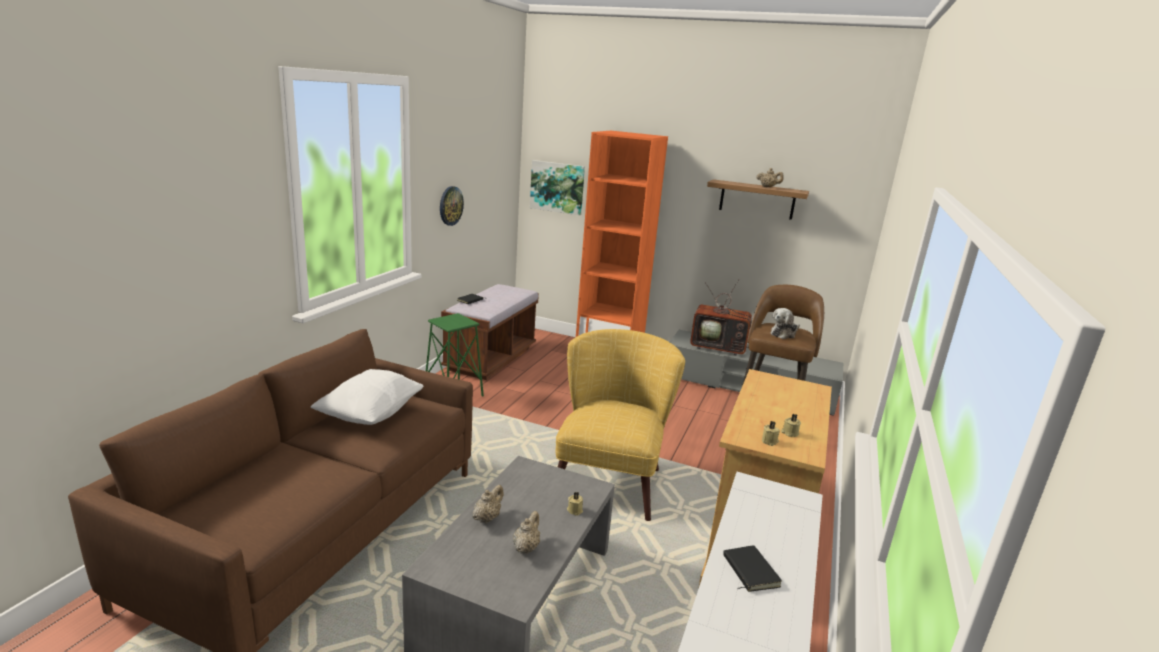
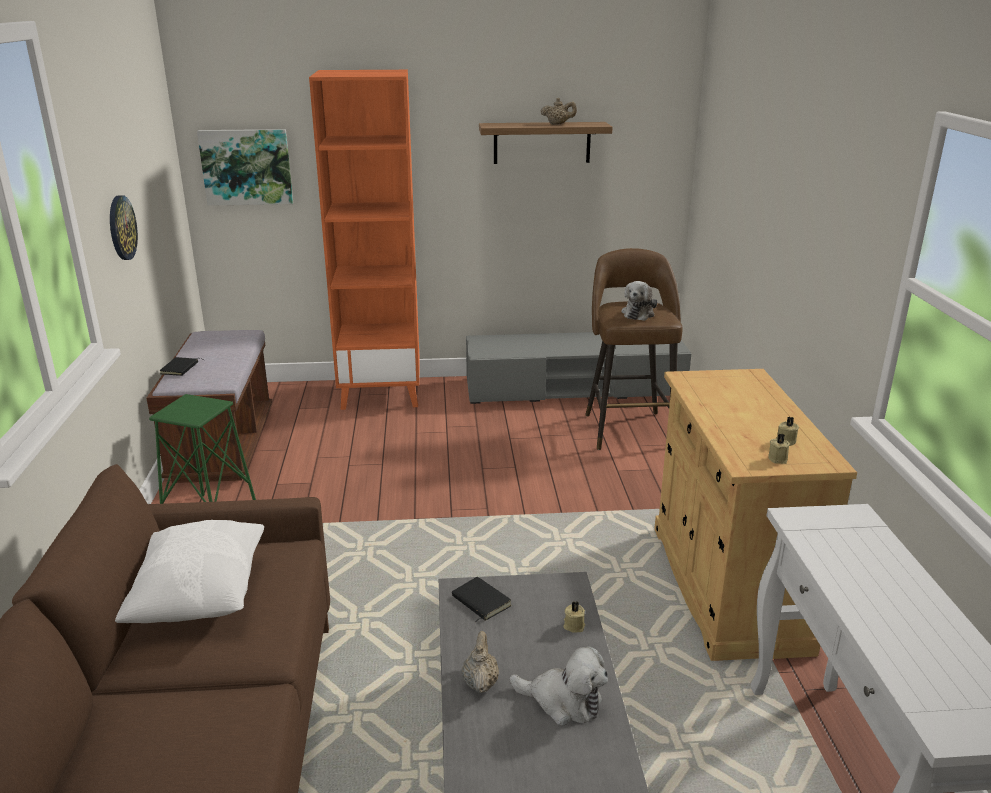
camera: 25 degrees left, 5 degrees up
(526, 547) = (563, 701): beige teapot -> plush toy
(610, 477) = (511, 561): yellow armchair -> none
(720, 347) = (533, 347): television -> none
(748, 571) = (897, 626): black book -> black book (479, 602)

